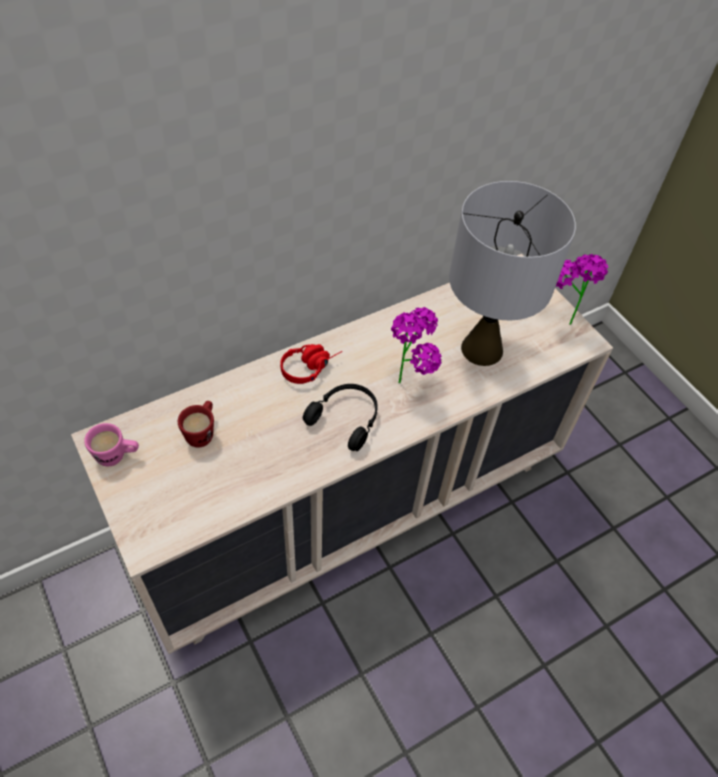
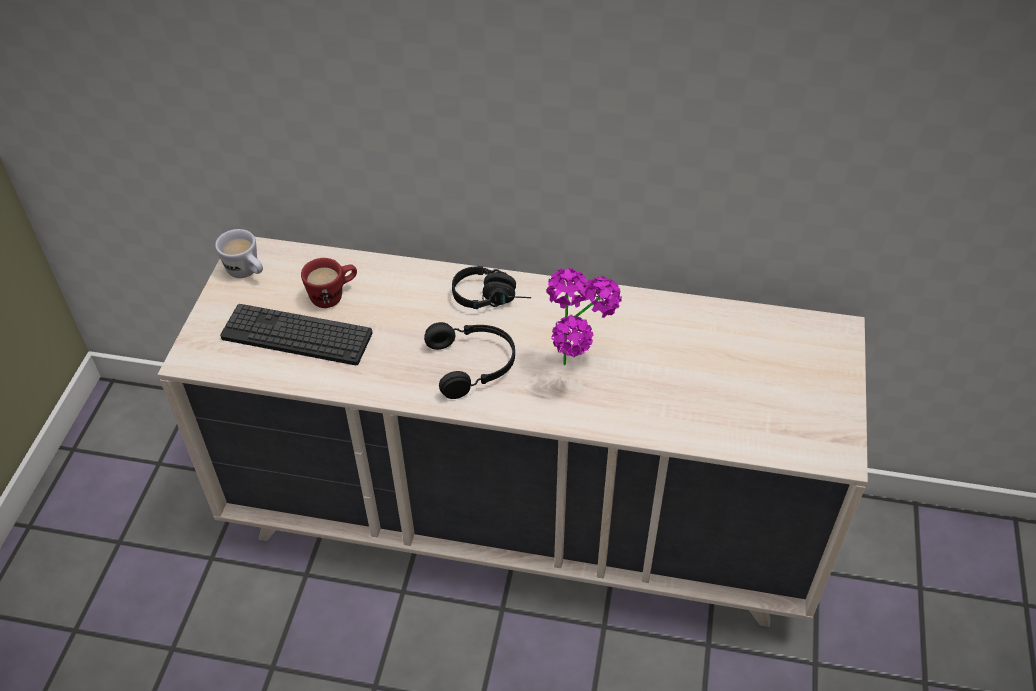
camera: 45 degrees right, 5 degrees down
(117, 456) = (247, 273): pink mug -> white mug
(207, 477) = (297, 335): none -> keyboard
(310, 366) = (492, 297): red headphones -> black headphones
(481, 349) = (693, 386): grey table lamp -> none
(561, 317) = (834, 410): potted plant -> none

